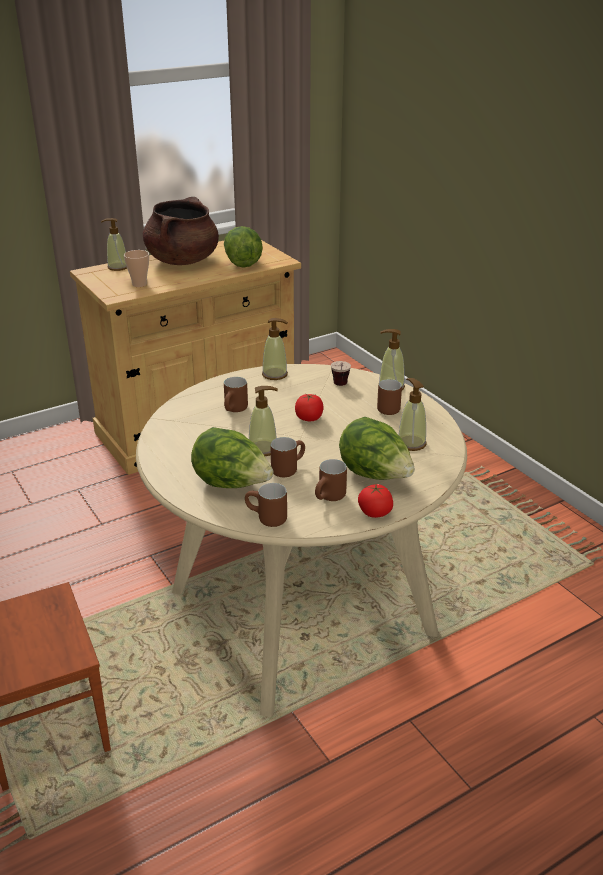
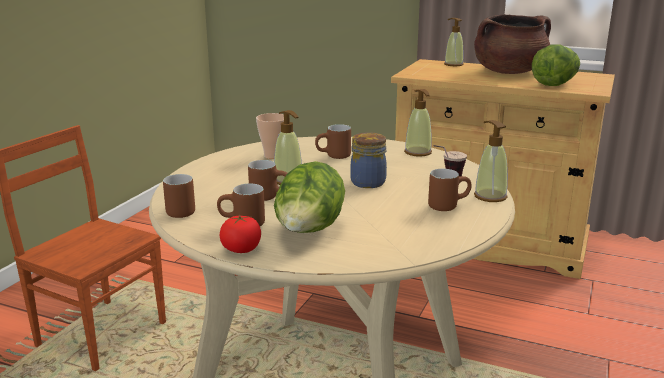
camera: 55 degrees right, 10 degrees down
(139, 284) = (441, 74): cup -> cup (273, 156)
(232, 484) = (217, 186): lettuce -> none
(309, 418) = (367, 182): tomato -> jar
(411, 443) = (396, 233): soap dispenser -> none

